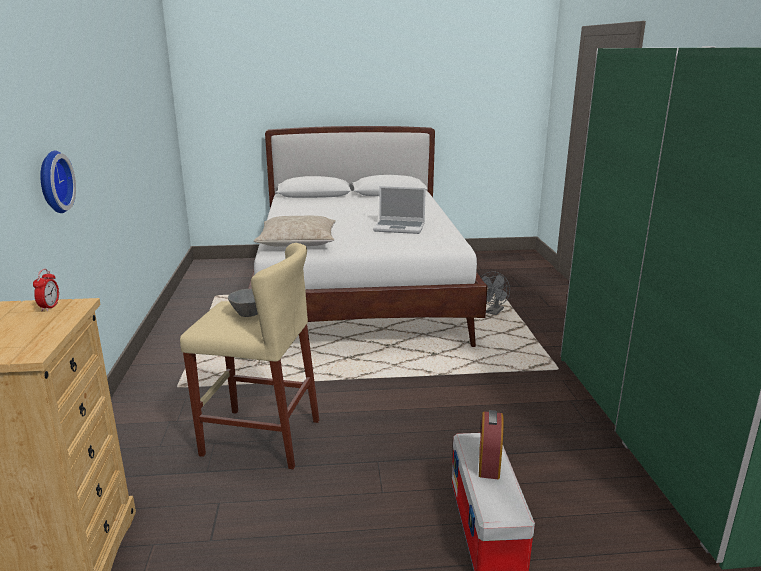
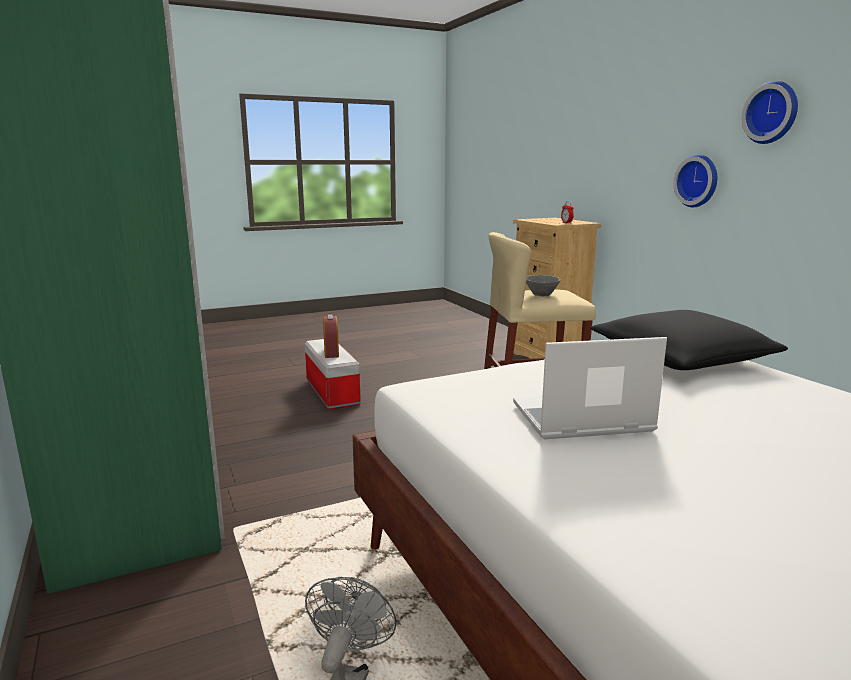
camera: 160 degrees right, 5 degrees down
(71, 101) = (772, 113): none -> wall clock
(297, 242) = (682, 357): beige pillow -> black pillow

